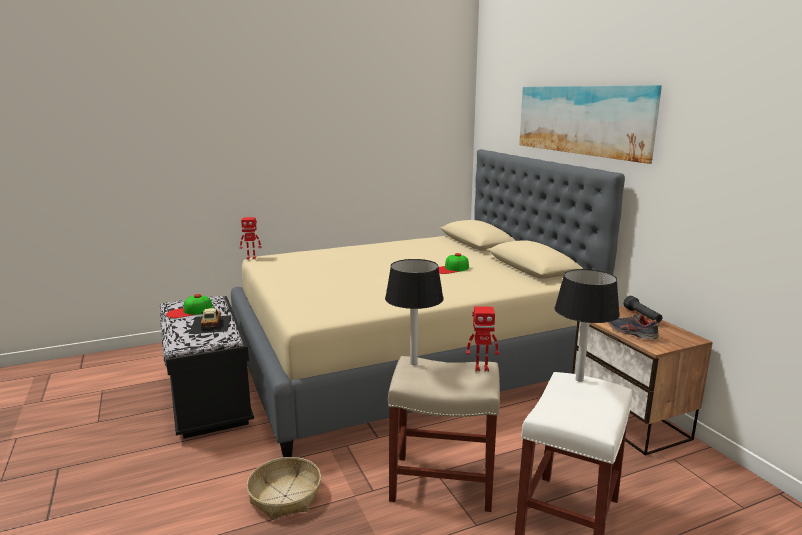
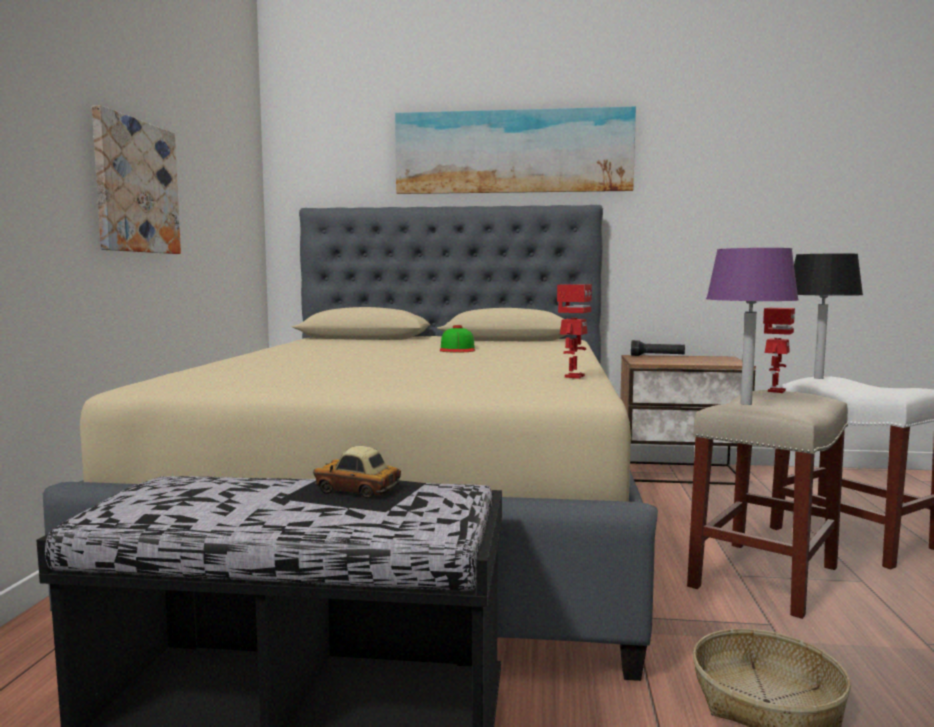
camera: 60 degrees left, 10 degrees down
(189, 311) = (223, 500): cap -> none
(251, 258) = (120, 390): toy robot -> toy robot (573, 376)
(334, 156) = (135, 187): none -> picture
(413, 363) = (746, 404): black table lamp -> purple table lamp
(631, 333) = (697, 362): shoe -> none

